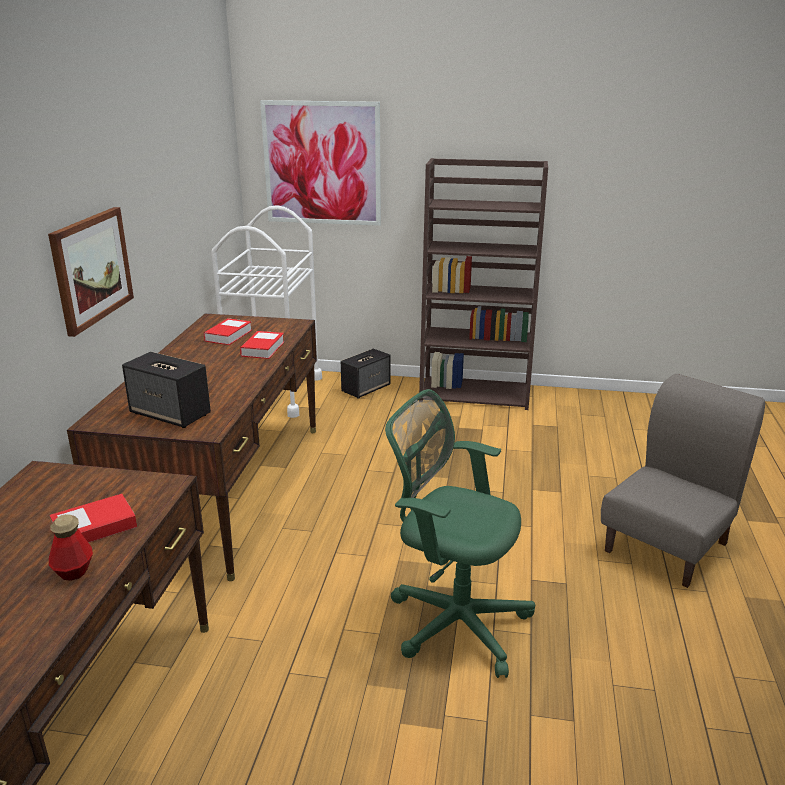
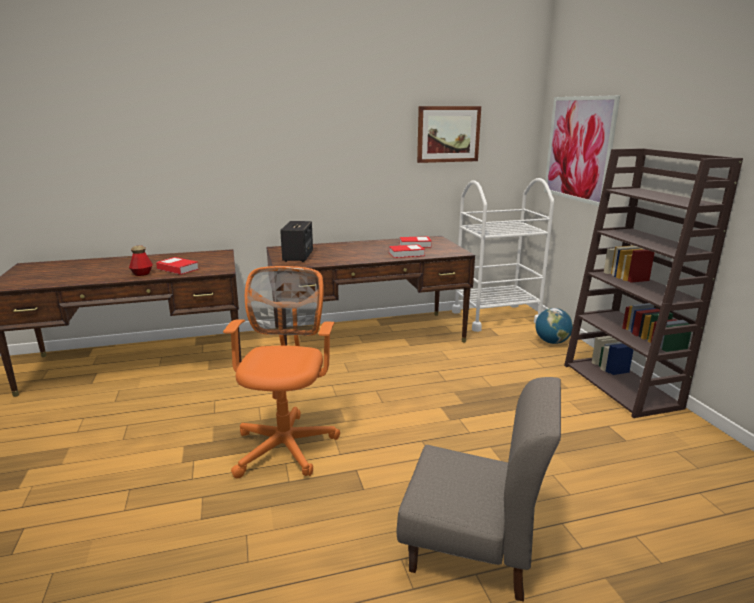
camera: 65 degrees right, 5 degrees down
(91, 268) = (318, 172): picture -> picture (448, 134)
(366, 388) = (552, 342): speaker -> globe
(453, 621) = (286, 444): green office chair -> orange office chair

